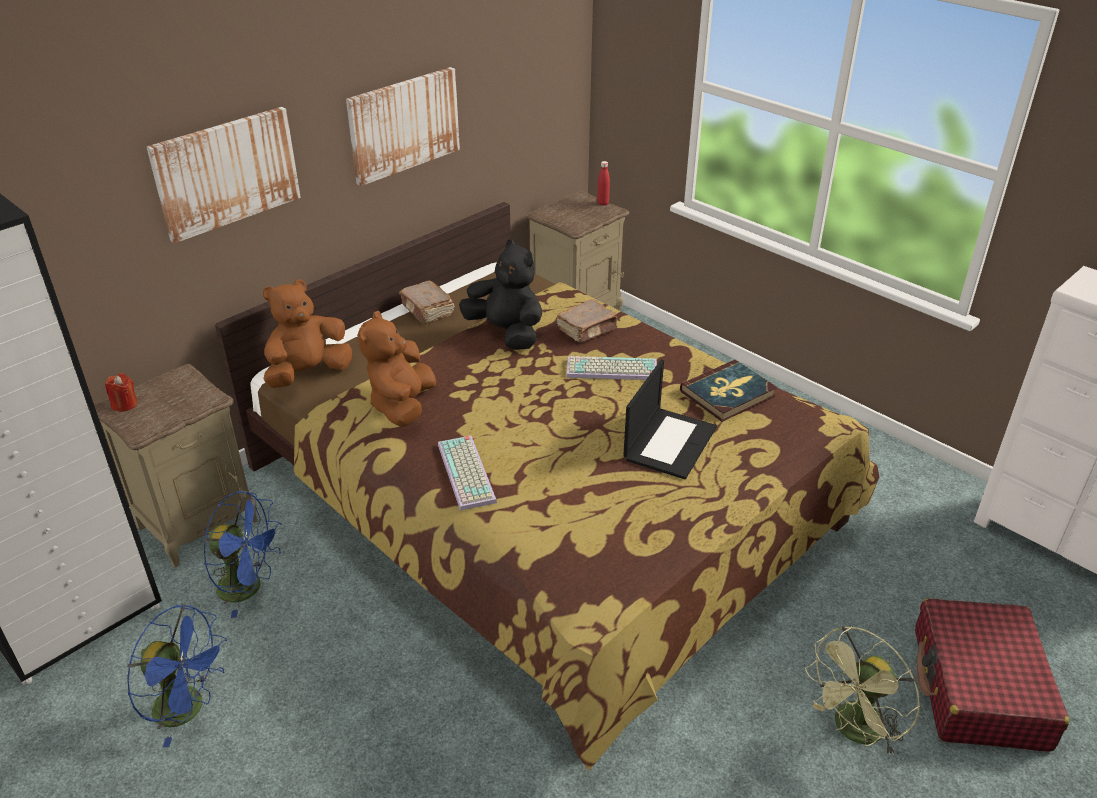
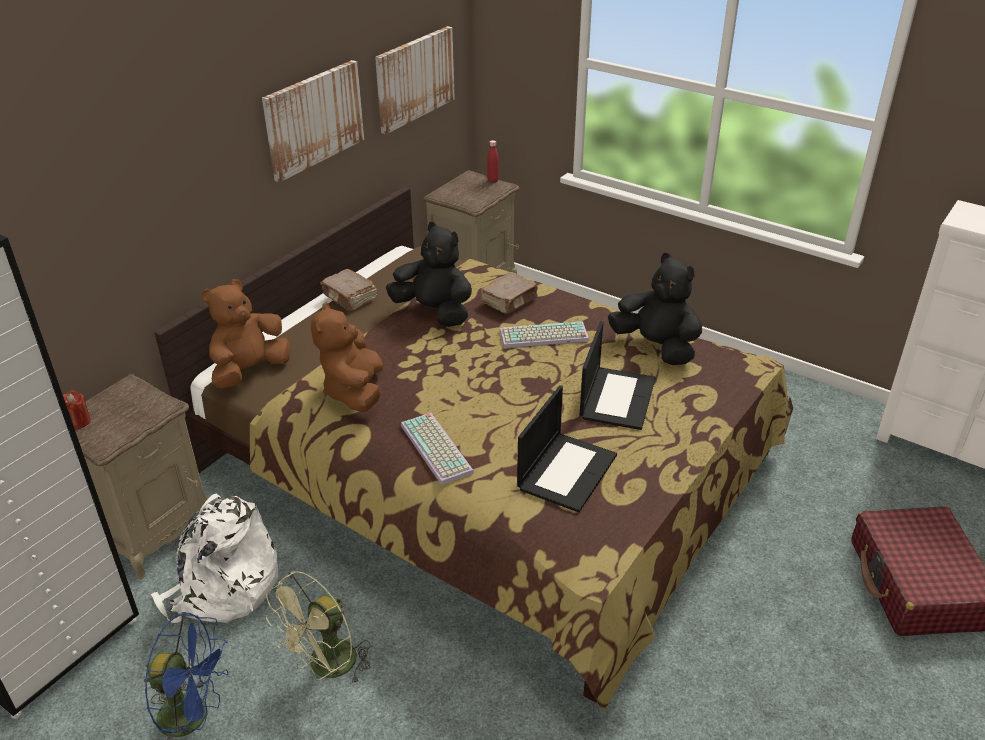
camera: 10 degrees left, 0 degrees up
(226, 172) = (157, 179): picture -> picture (414, 78)
(249, 587) = (223, 589): blue fan -> white backpack
(593, 512) = (567, 471): none -> laptop
(728, 394) = (656, 347): book -> black plush toy
(854, 732) = (822, 639): green fan -> green fan (326, 668)

